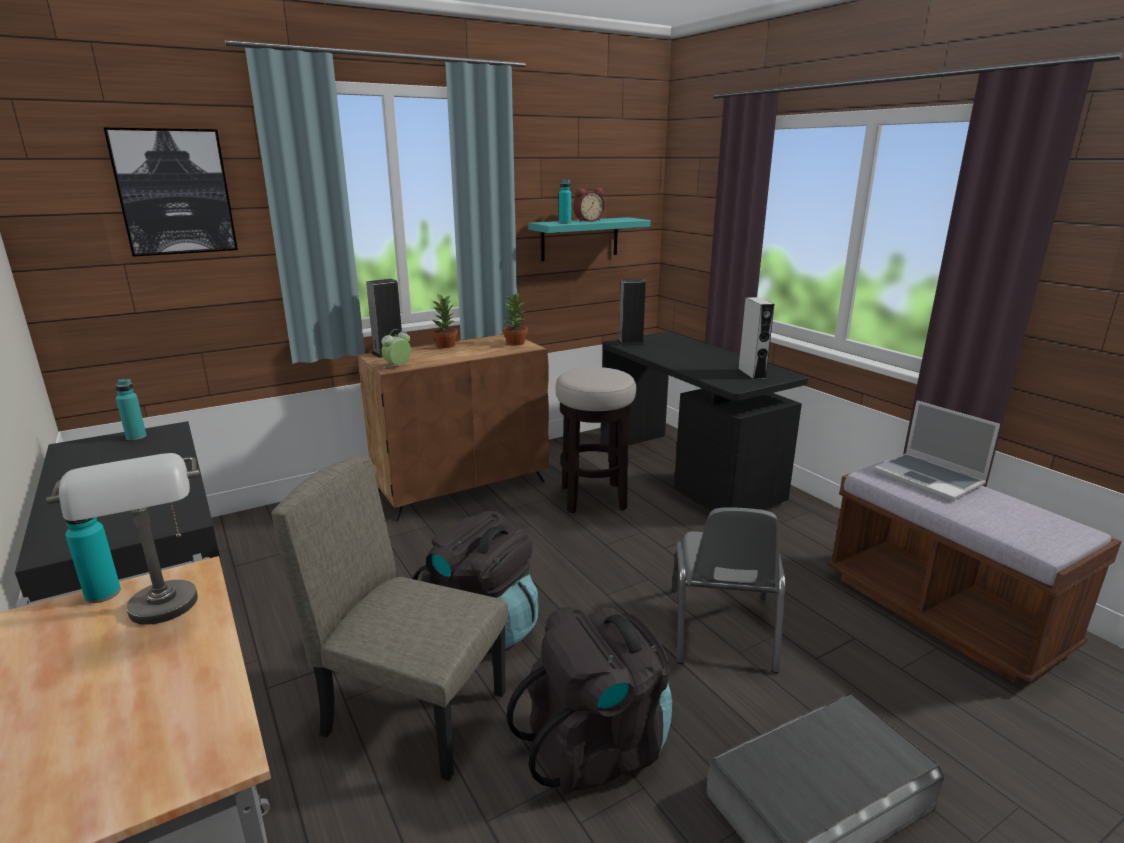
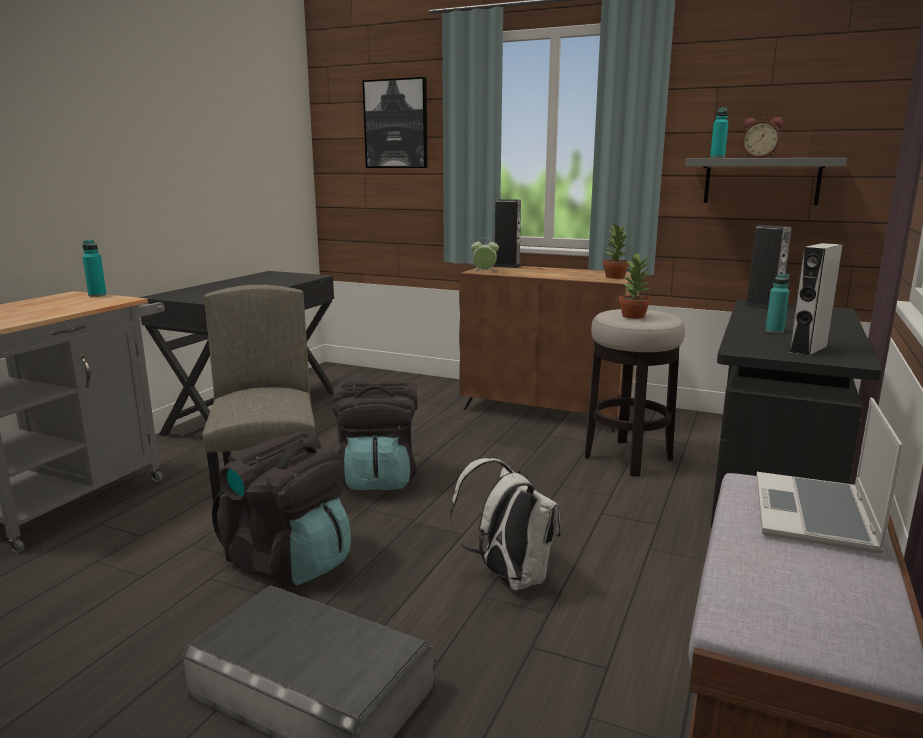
camera: 55 degrees right, 5 degrees down
(136, 437) = (297, 275): turquoise bottle -> turquoise bottle (774, 331)
(166, 616) = (82, 304): grey table lamp -> none
(446, 345) = (559, 269): potted plant -> potted plant (634, 316)
(580, 239) = (761, 181): turquoise shelf -> grey shelf
(721, 629) = (508, 577): grey chair -> white backpack

